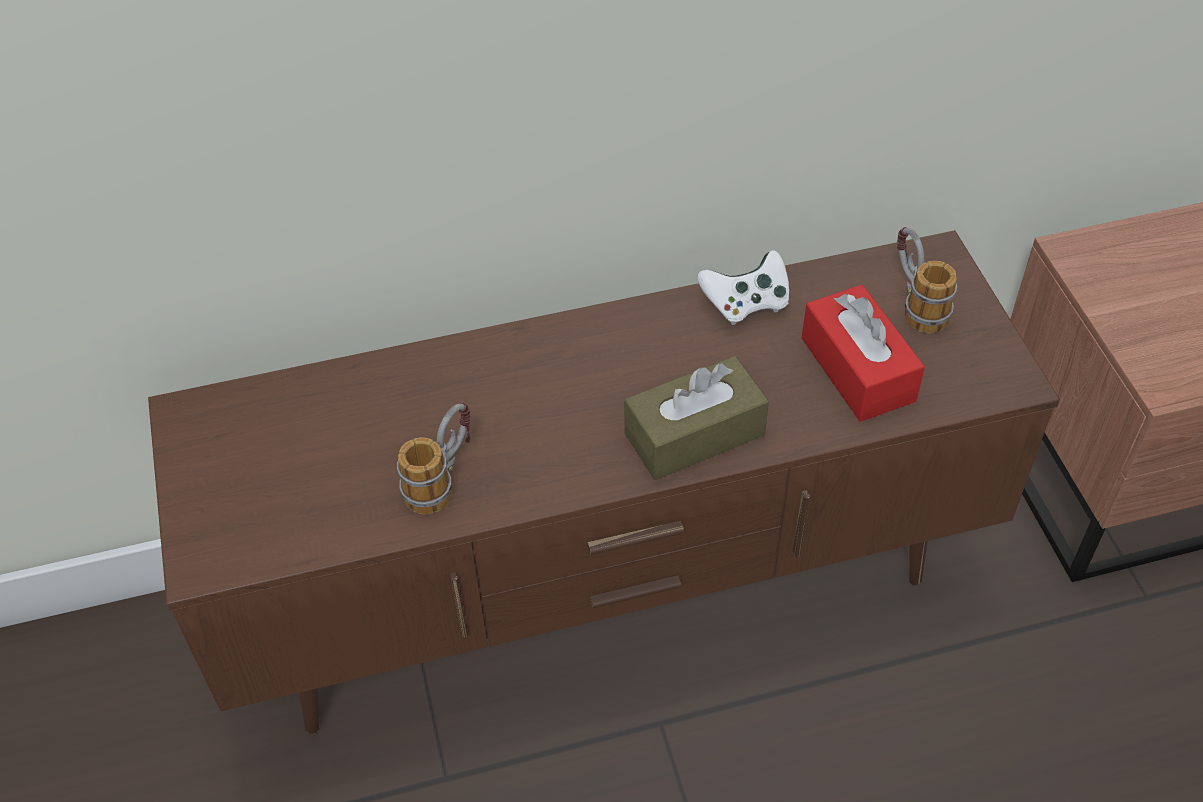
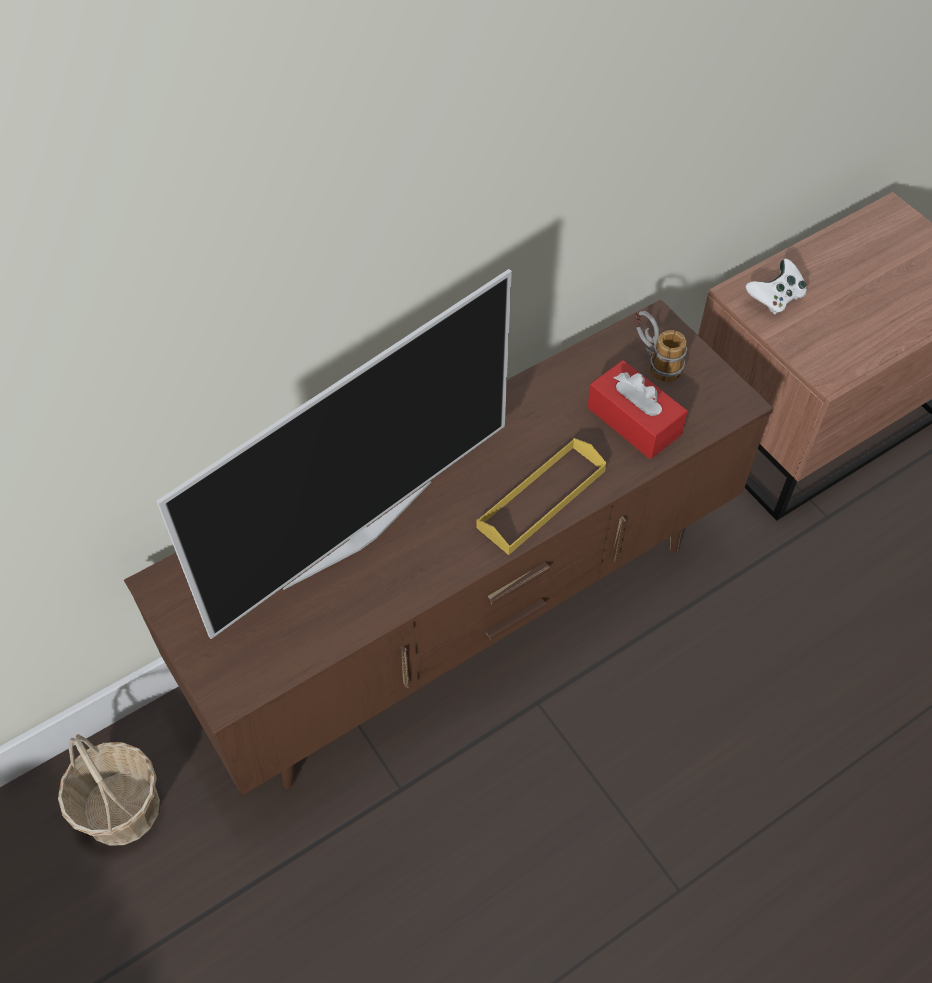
camera: 20 degrees left, 5 degrees up
(112, 695) = (122, 807): none -> basket
(442, 479) = (377, 581): mug -> none
(444, 414) = (357, 532): none -> television
(694, 434) = (541, 499): brown tissue box -> yellow tray
(746, 304) = (538, 391): white game controller -> white game controller (775, 298)

